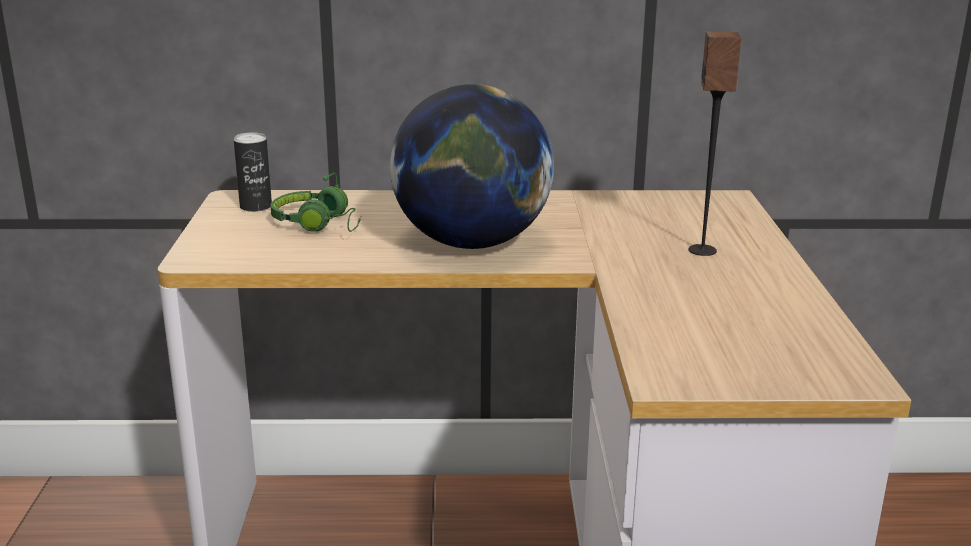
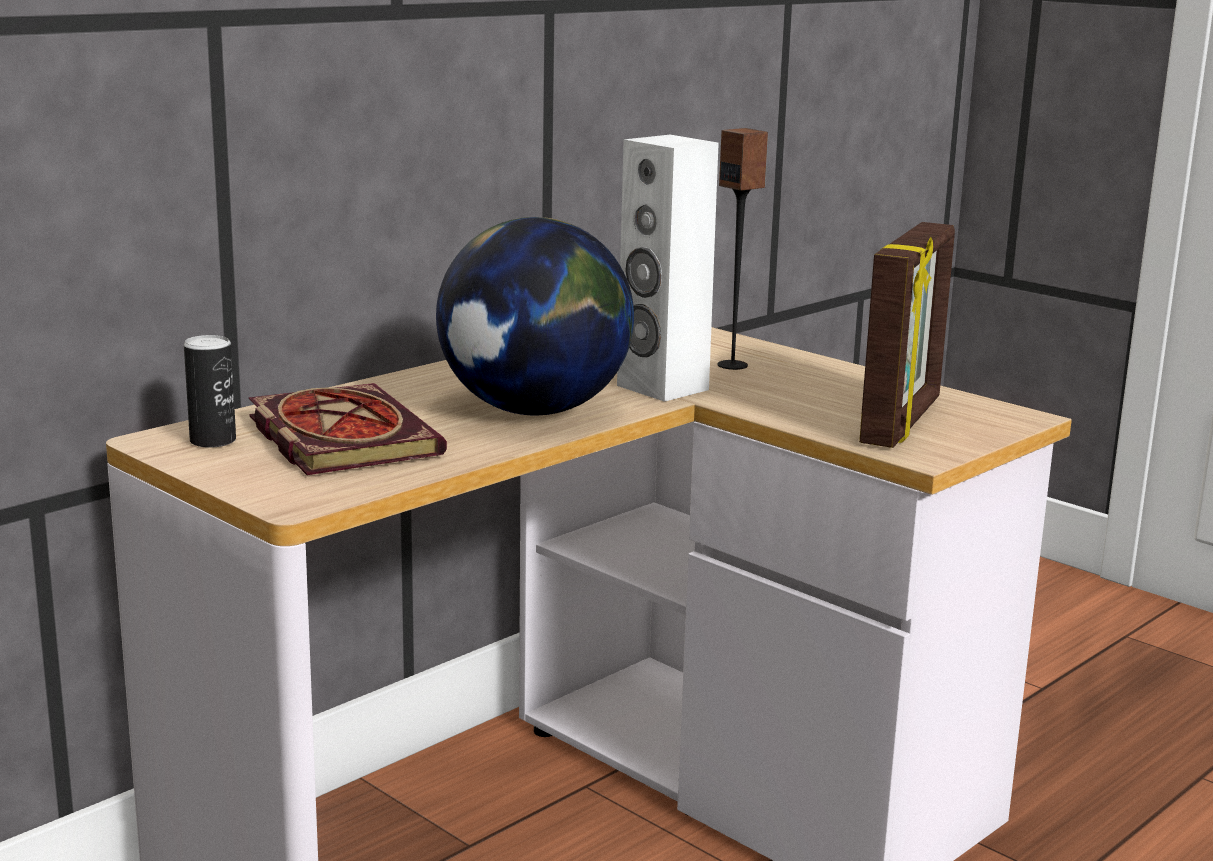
camera: 45 degrees left, 5 degrees down
(320, 224) = (337, 436): green headphones -> book
(600, 252) = (661, 388): none -> white speaker
(723, 345) = (903, 423): none -> picture frame

